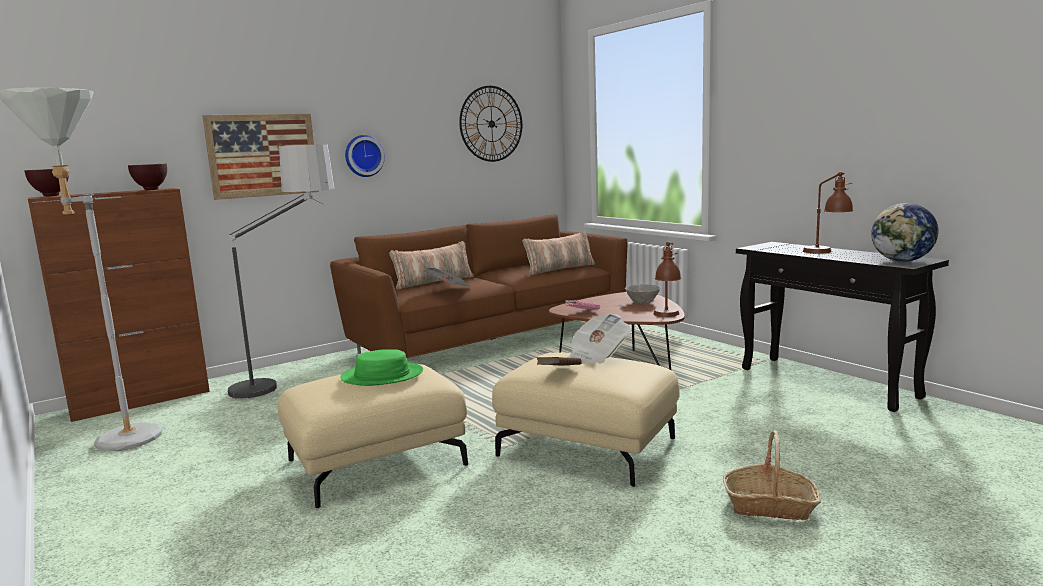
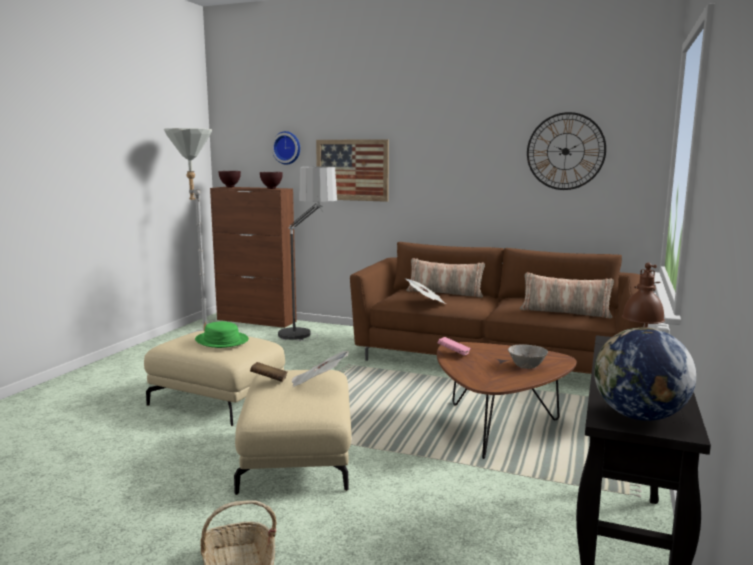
camera: 55 degrees right, 0 degrees up
(363, 156) = (428, 175): wall clock -> wall clock (287, 148)
(667, 316) = (489, 385): brown table lamp -> none

